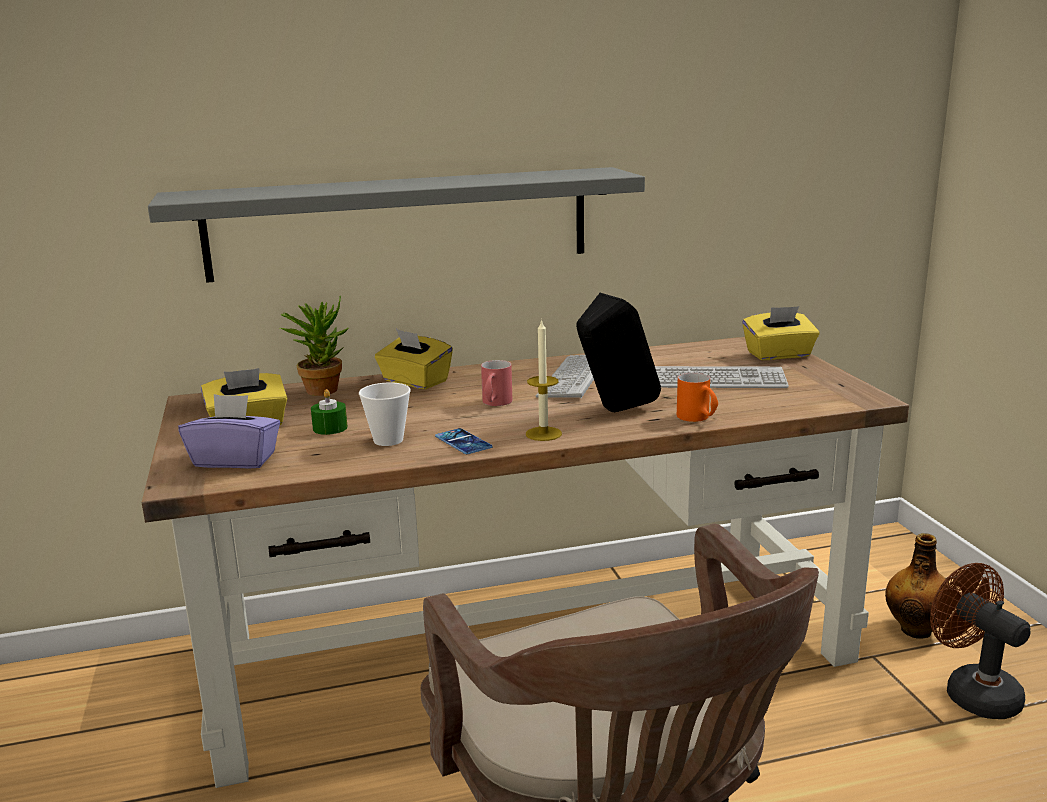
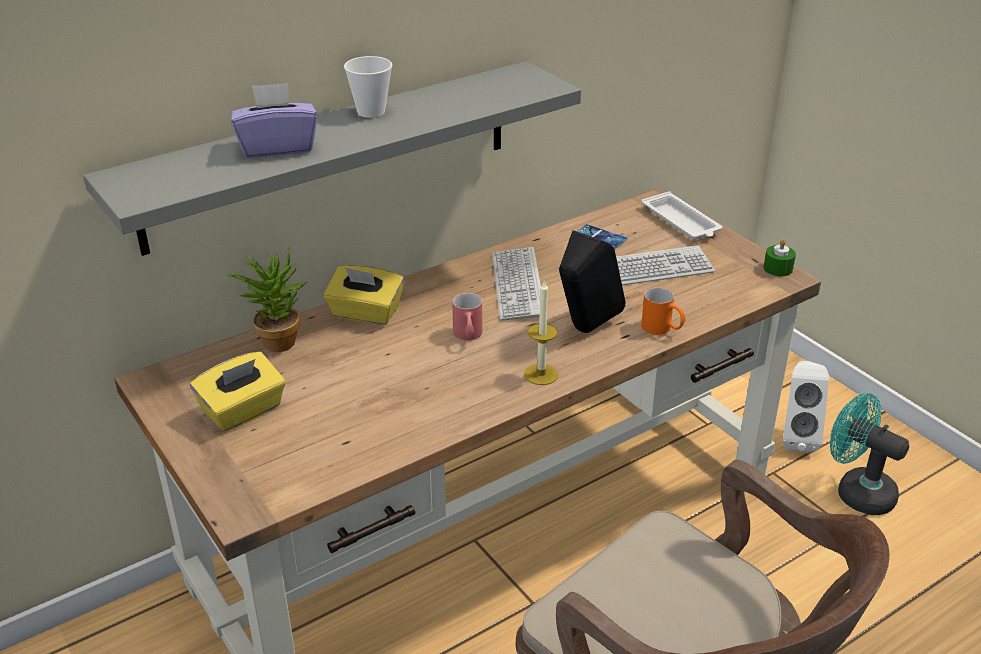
camera: 20 degrees left, 15 degrees up
(235, 460) = (271, 466): purple tissue box -> purple tissue box (277, 147)
(330, 428) = (331, 401): green candle -> green candle (778, 268)
(388, 440) = (402, 409): cup -> cup (371, 112)
(463, 442) = (475, 399): phone -> phone (601, 237)
(779, 355) = (681, 222): yellow tissue box -> white tray
(916, 629) = (796, 437): bottle -> white speaker
(972, 692) = (857, 491): brown fan -> turquoise fan

